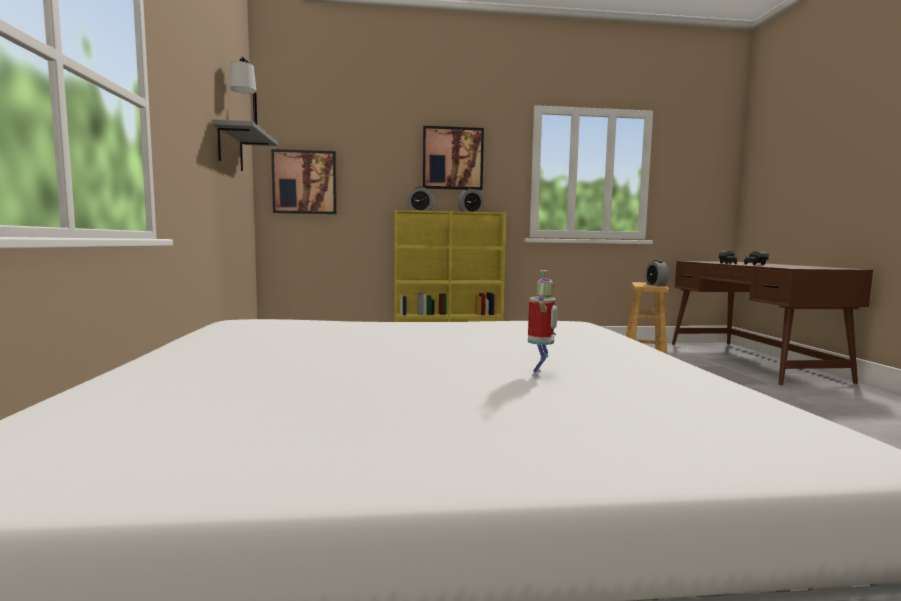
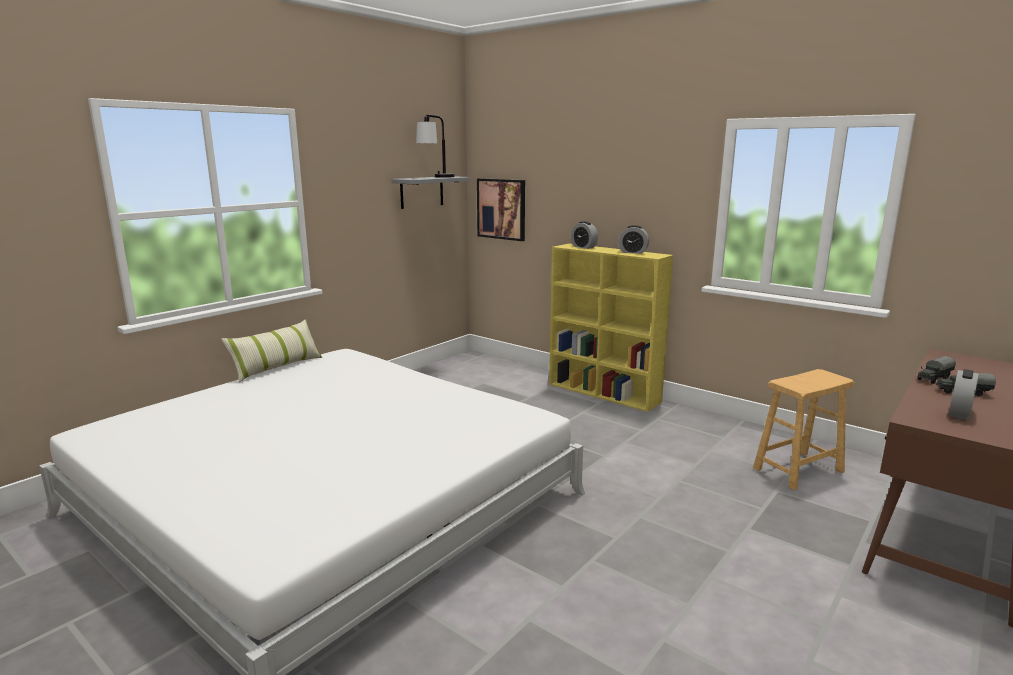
camera: 45 degrees right, 10 degrees up
(179, 339) = (277, 367): none -> pillow
(452, 158) = (629, 187): picture -> none
(540, 374) = (321, 458): toy robot -> none
(655, 285) = (809, 384): alarm clock -> alarm clock (959, 413)

